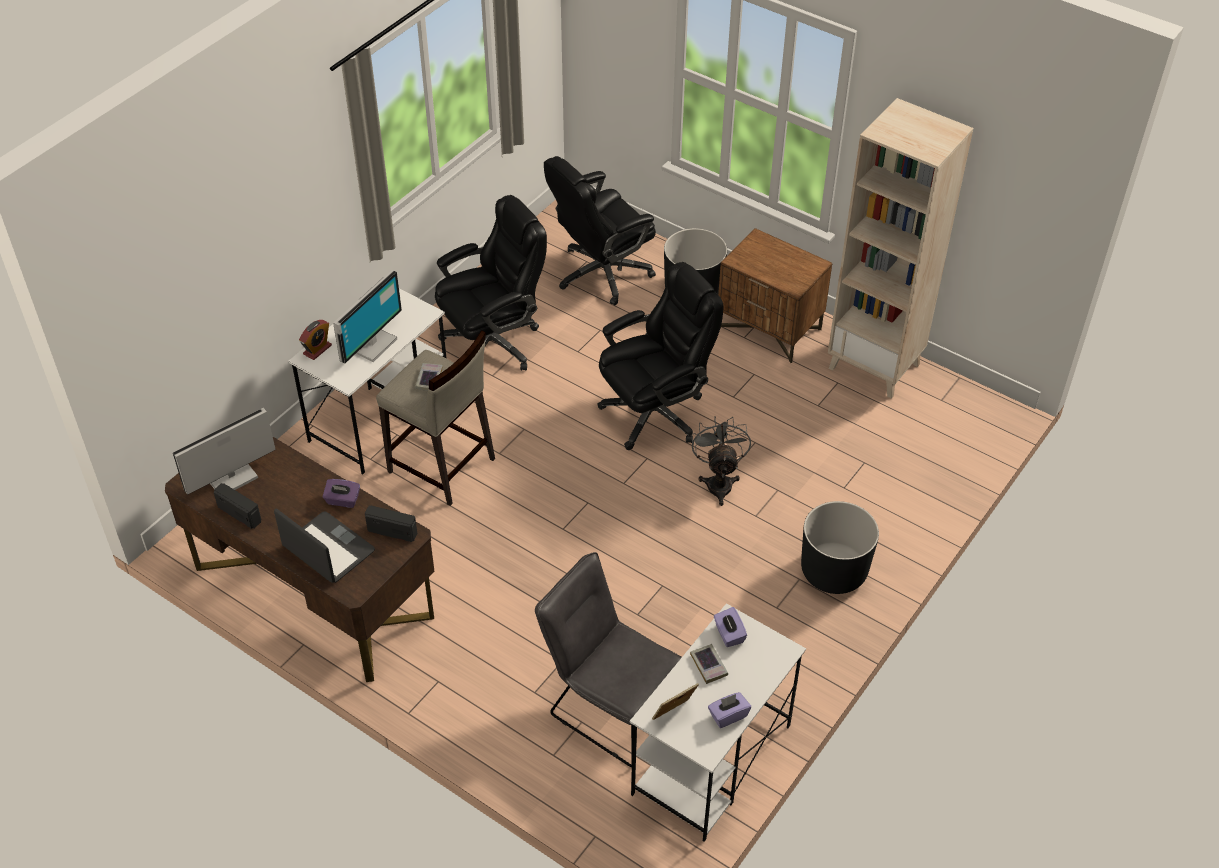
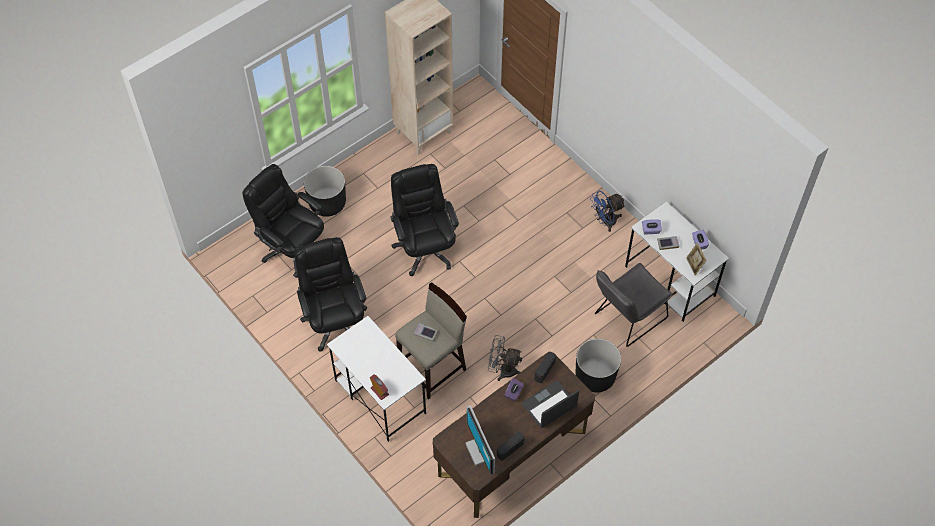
camera: 75 degrees left, 10 degrees up
(372, 344) = (384, 359): monitor -> none
(601, 273) = (292, 248): black office chair -> black office chair turned 150 degrees clockwise
(719, 482) = (488, 230): grey fan -> grey fan (503, 370)
(770, 328) = (375, 173): brown nightstand -> none
(802, 638) = (605, 222): none -> blue fan
(833, 571) = (565, 196): black planter -> black planter (595, 376)

